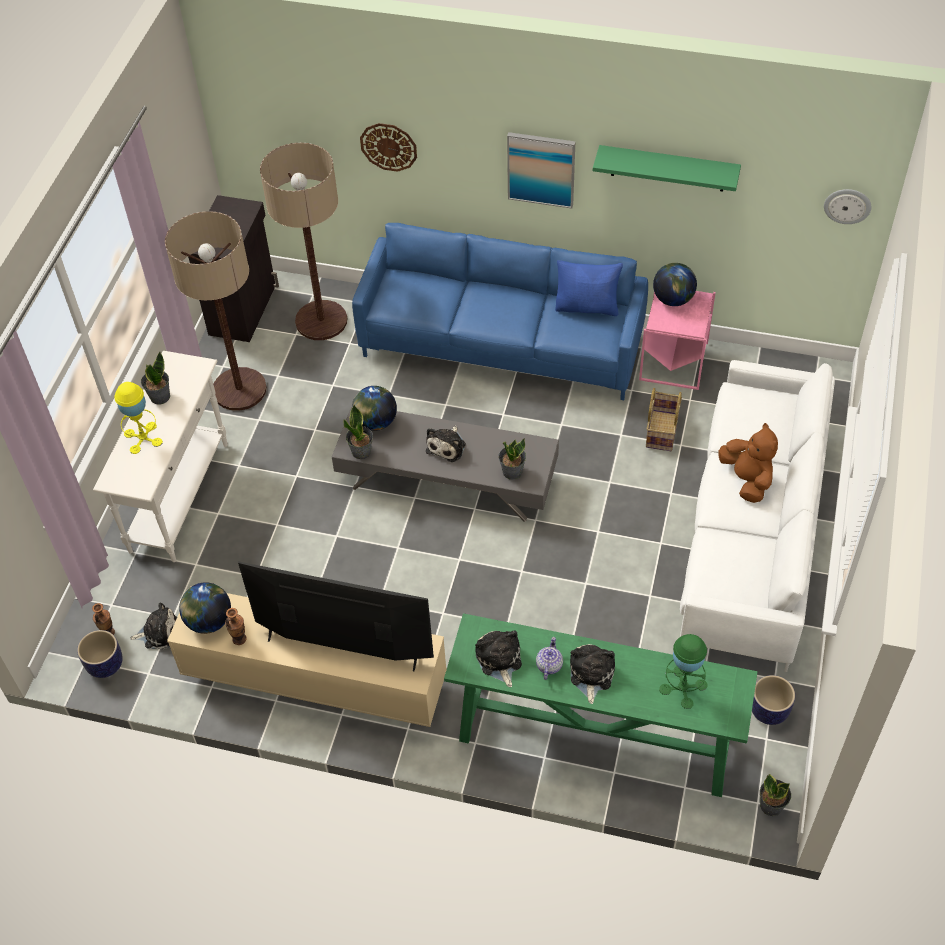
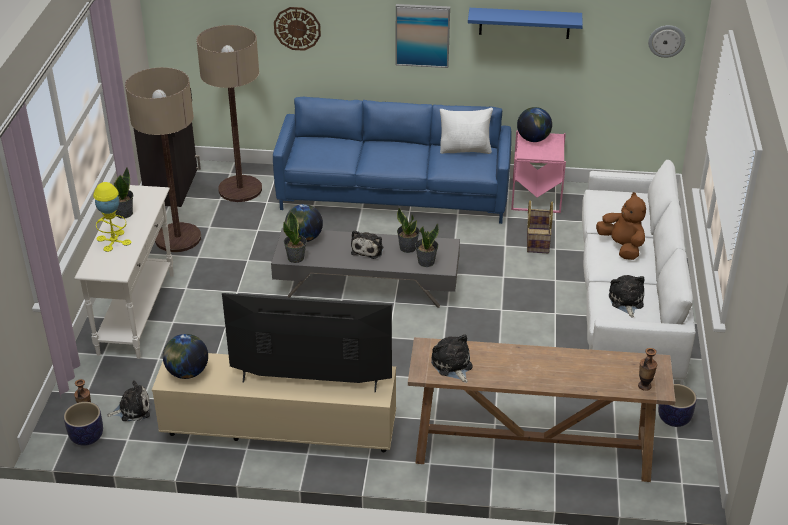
camera: 10 degrees left, 15 degrees down
(239, 639) = (217, 383): vase -> vase (644, 386)
(549, 665) = (495, 365): teapot -> none
(587, 307) = (465, 149): blue pillow -> white pillow
(591, 675) = (532, 369): plush toy -> plush toy (626, 301)
(593, 737) = (531, 450): green console table -> brown console table
(668, 168) = (524, 23): green shelf -> blue shelf
(683, 687) = (612, 370): green table lamp -> none
(771, 805) = (694, 483): potted plant -> potted plant (408, 247)

